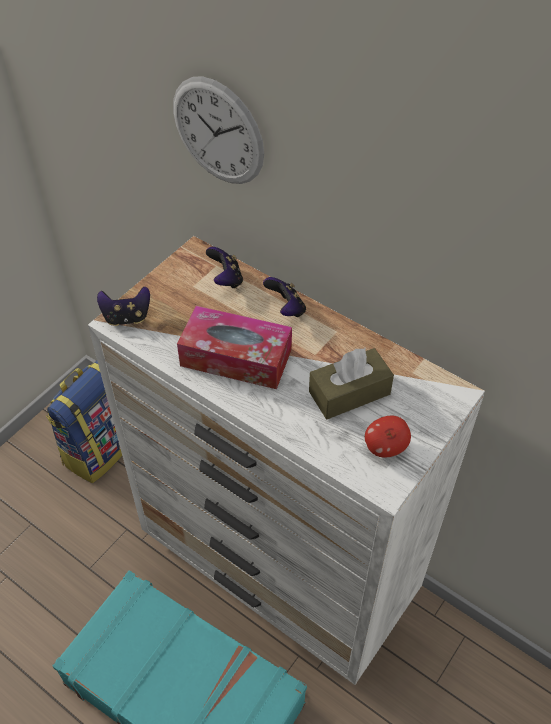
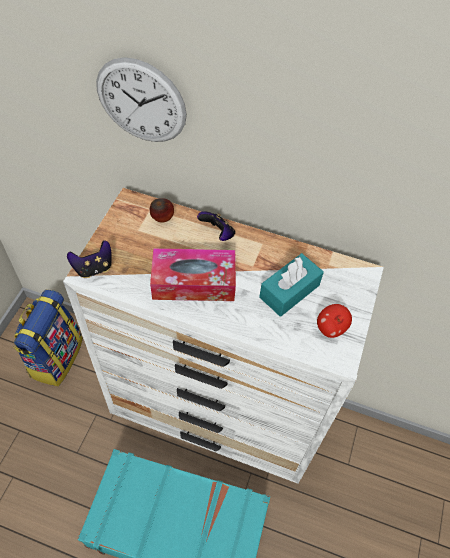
camera: 20 degrees left, 5 degrees up
(226, 279) = (162, 219): game controller -> apple
(349, 393) = (289, 291): brown tissue box -> turquoise tissue box

